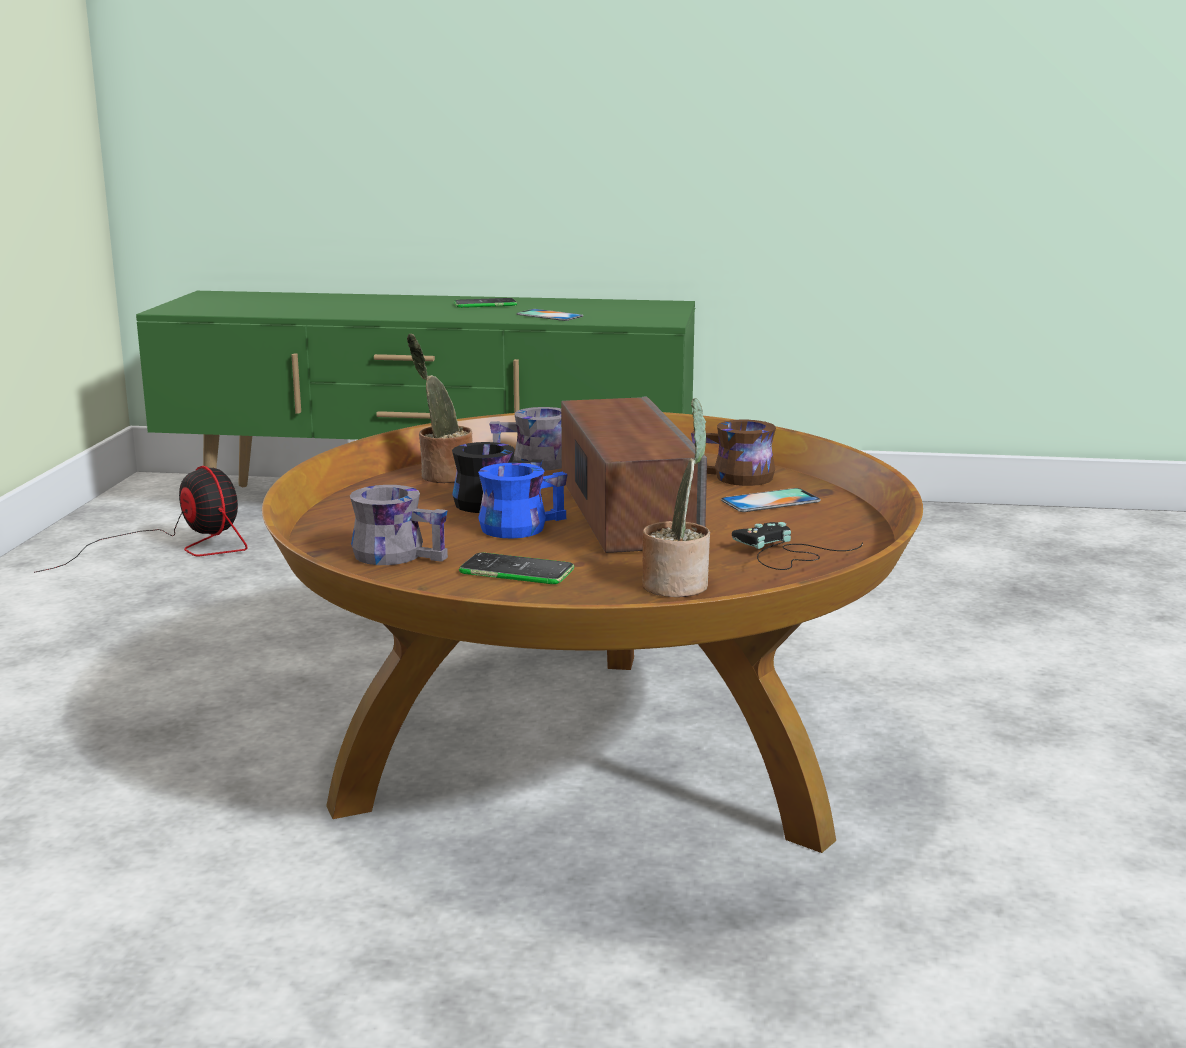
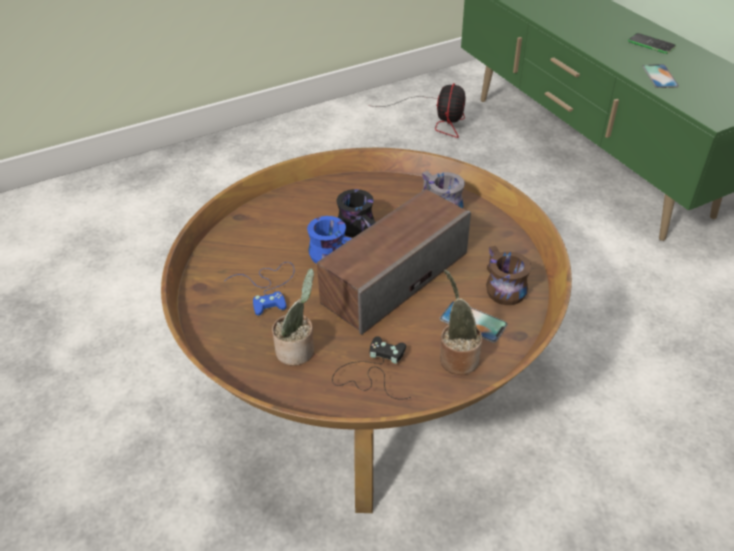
camera: 55 degrees right, 25 degrees up
(400, 554) = (260, 241): grey mug -> none
(443, 476) = (385, 190): potted plant -> potted plant (456, 358)
(516, 571) = (269, 287): phone -> blue game controller

